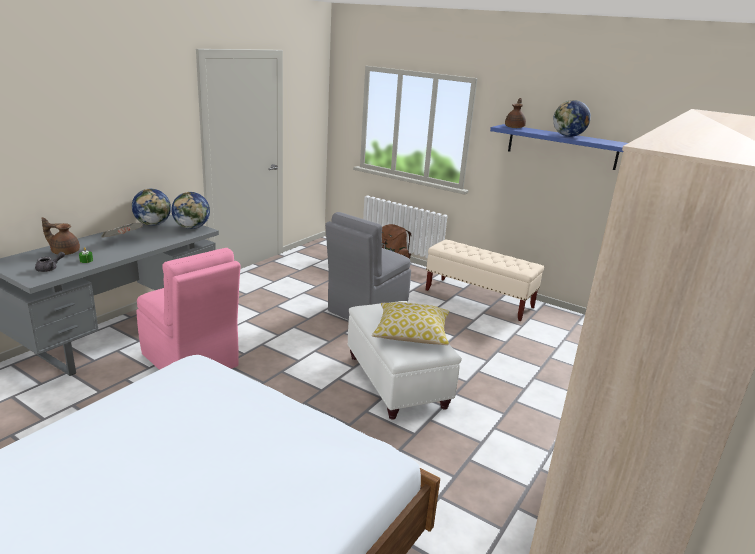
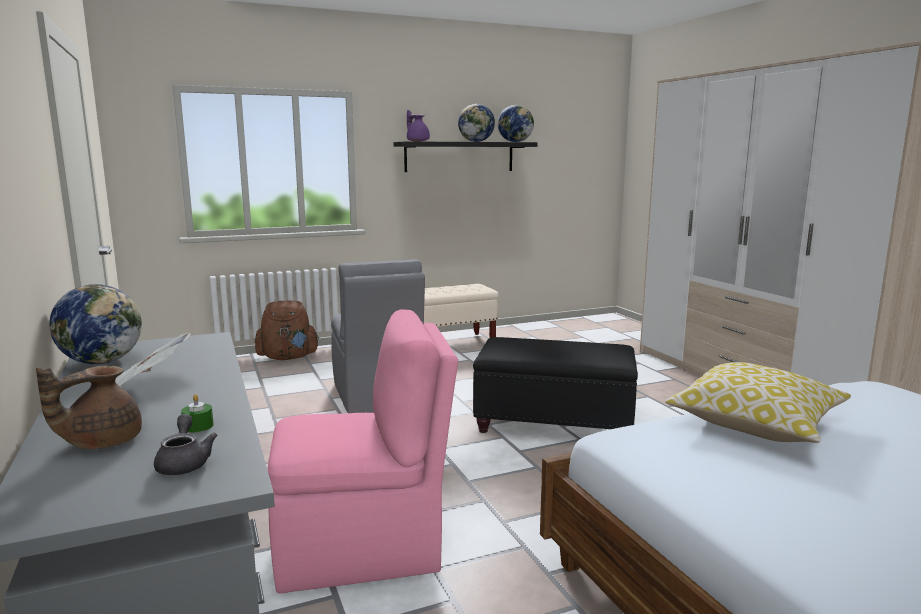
camera: 55 degrees left, 10 degrees down
(192, 227) = (182, 342): globe -> globe (515, 142)
(397, 381) = (555, 423): white ottoman -> black ottoman
(411, 334) = (575, 350): pillow -> pillow (756, 423)
(515, 127) = (417, 141): brown teapot -> purple teapot
(561, 146) = (459, 157): blue shelf -> black shelf

